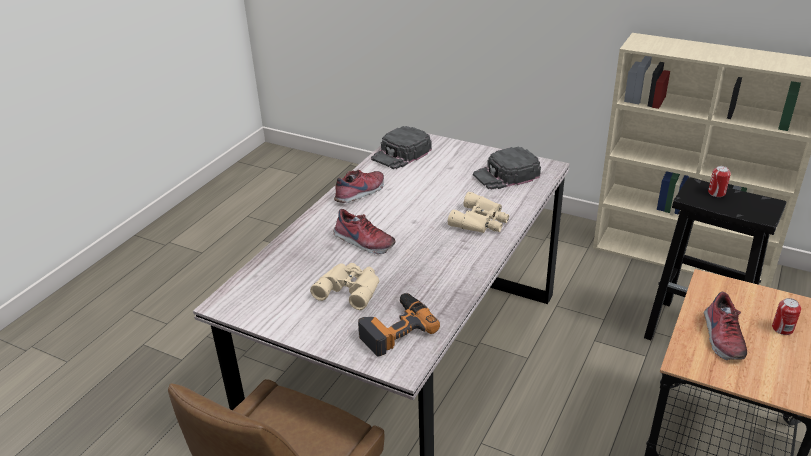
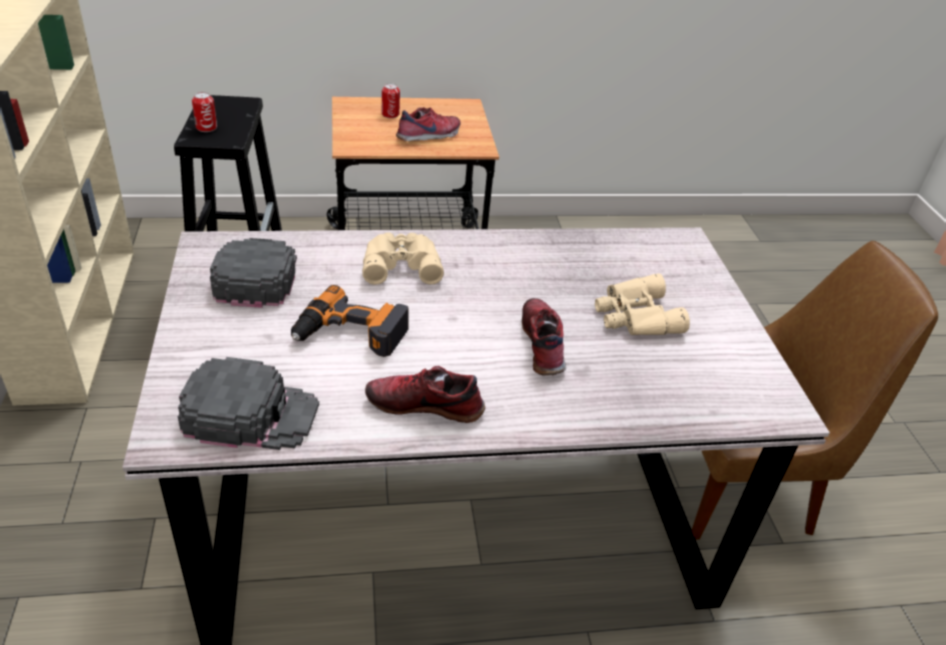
camera: 130 degrees left, 5 degrees up
(395, 328) = (649, 261): power drill -> power drill (350, 334)
(506, 175) = (256, 275): black cap -> black cap turned 120 degrees counterclockwise

